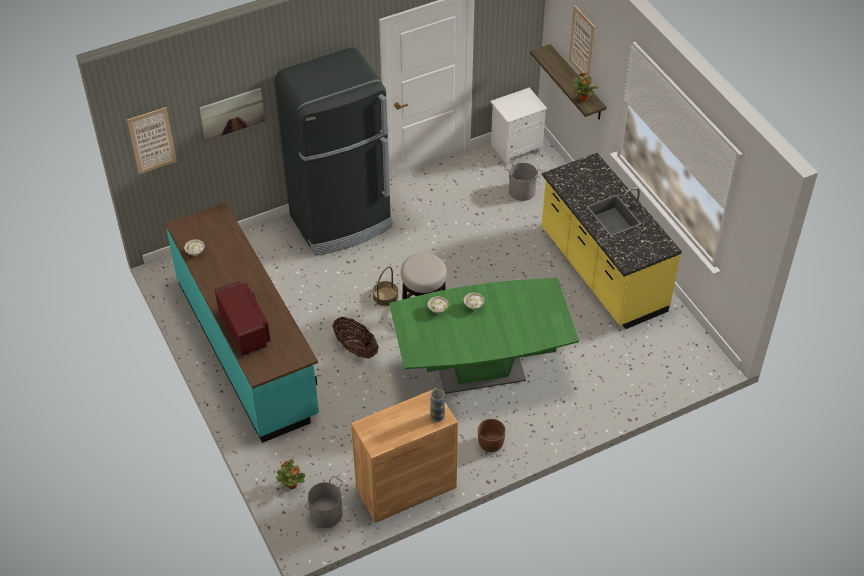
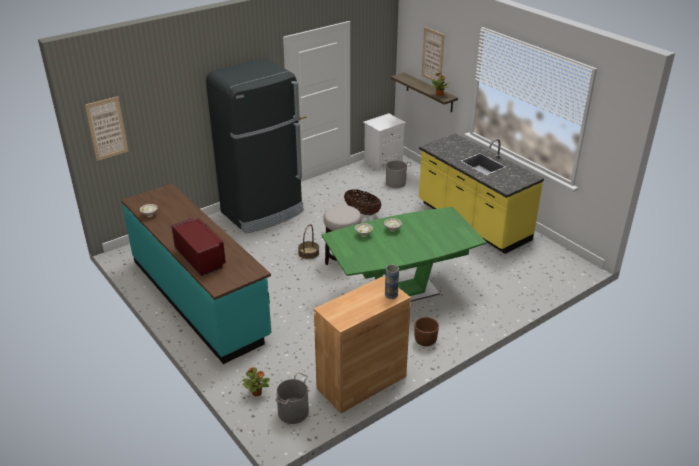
camera: 10 degrees left, 15 degrees down
(232, 113) = (172, 110): picture -> none
(356, 348) = (292, 288): basket -> basket (362, 212)

